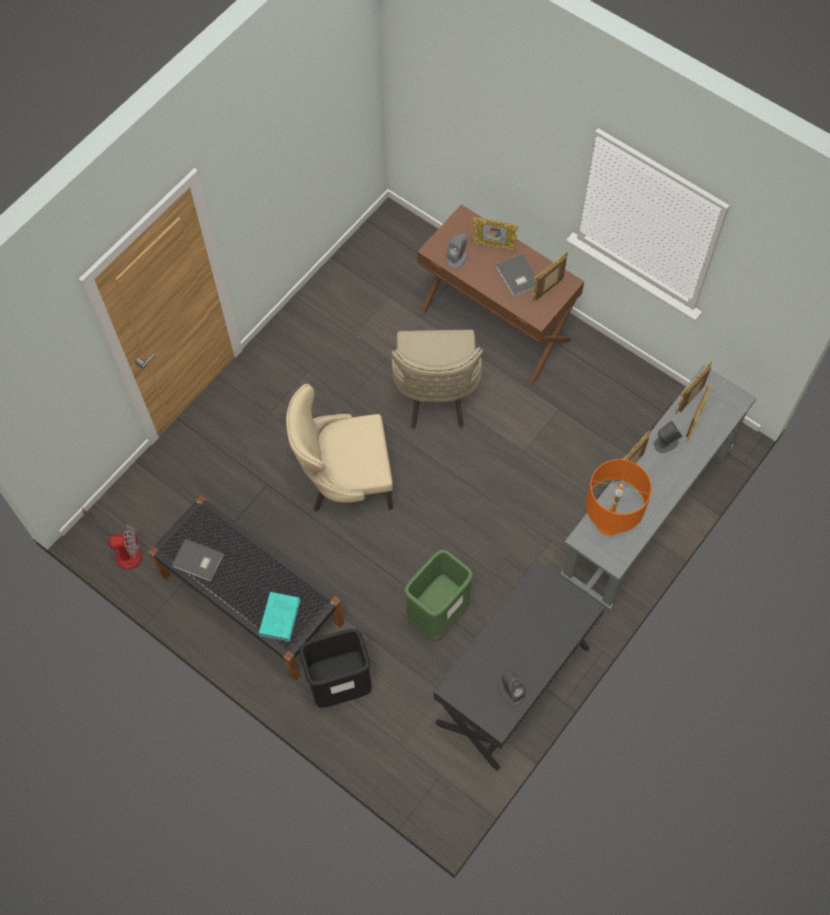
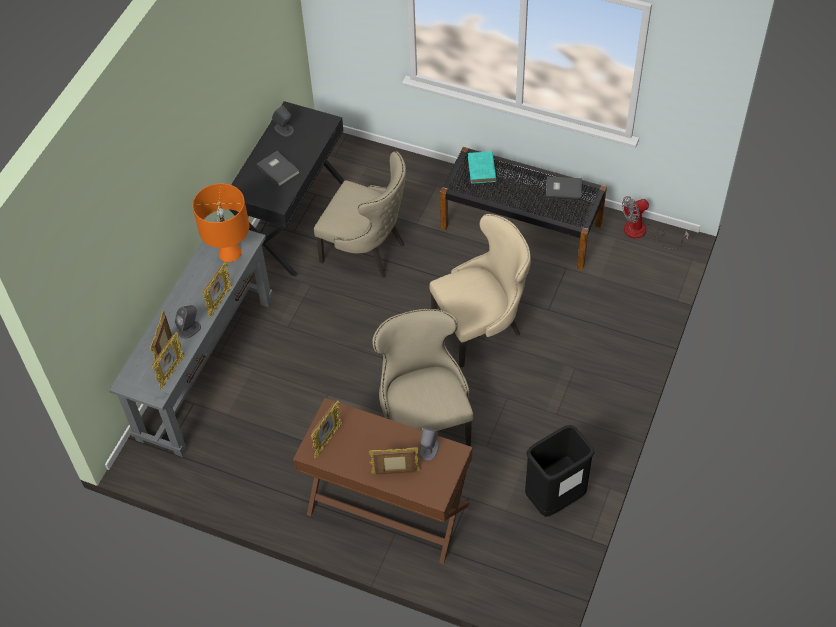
camera: 165 degrees right, 10 degrees down
(340, 686) = (427, 189): black trash can -> black trash can (554, 498)
(438, 615) = (367, 251): green trash can -> beige chair
(517, 277) = (362, 445): grey book -> grey book (278, 168)

